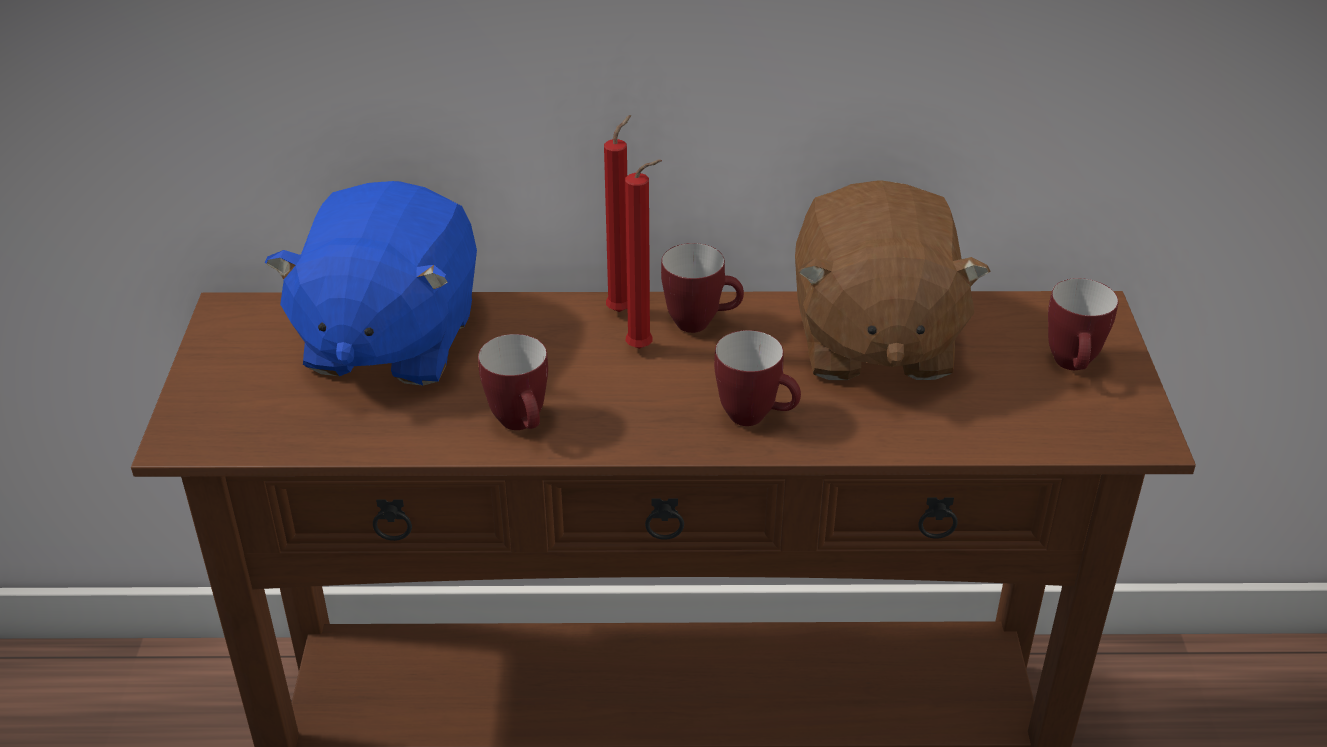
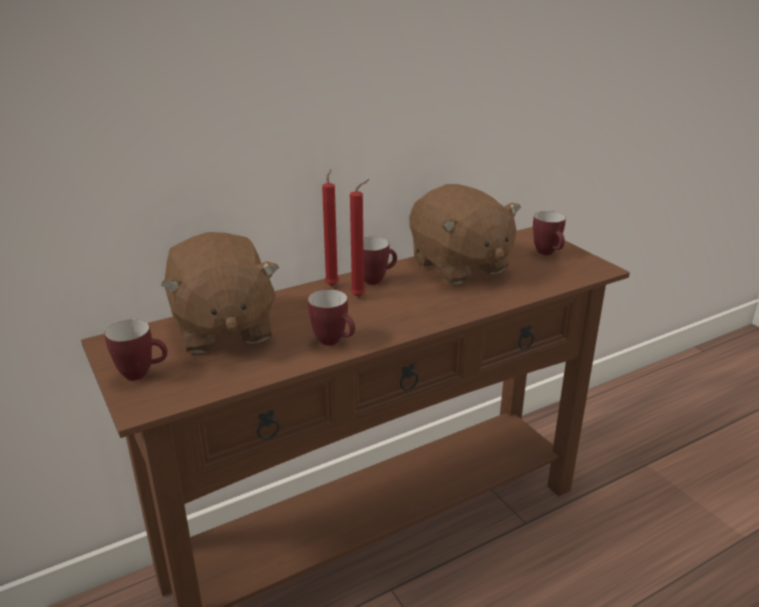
camera: 30 degrees left, 10 degrees down
(389, 341) = (222, 329): blue plush toy -> brown plush toy
(756, 417) = (442, 306): mug -> mug (142, 373)

